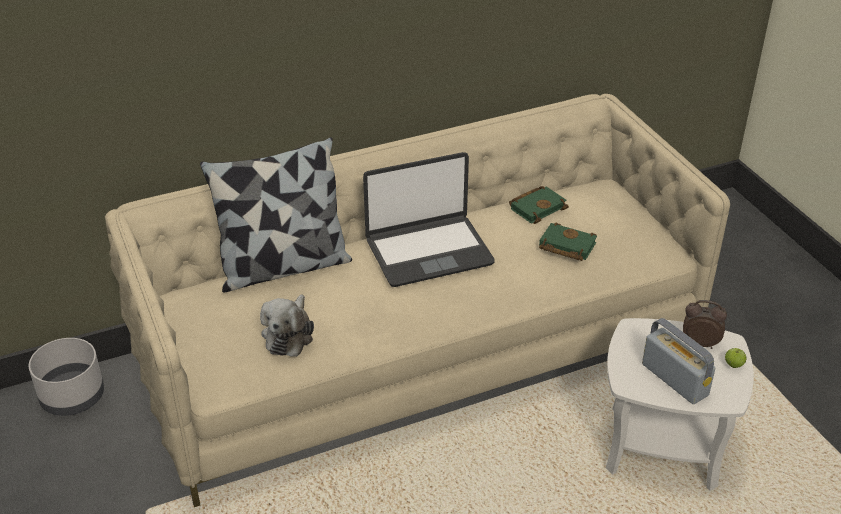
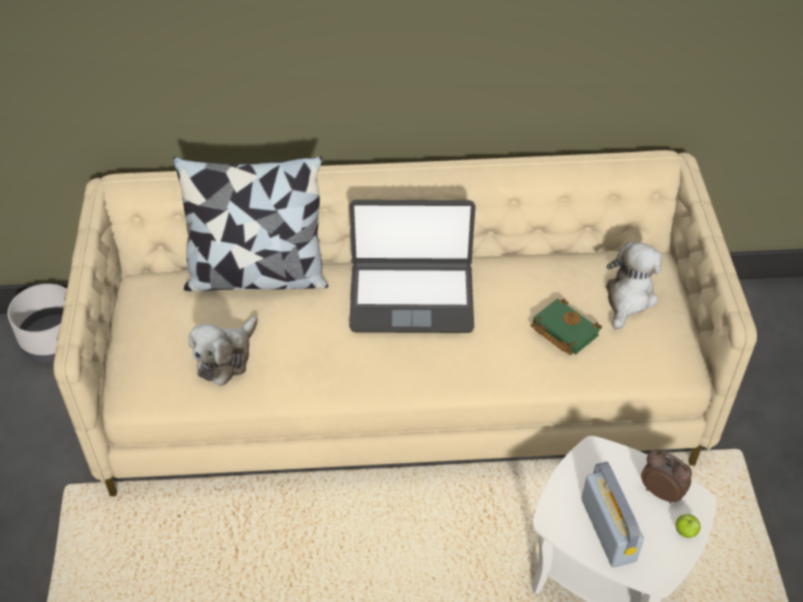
camera: 20 degrees right, 10 degrees up
(537, 207) = (557, 272): green book -> none
(603, 213) = (629, 298): none -> plush toy

